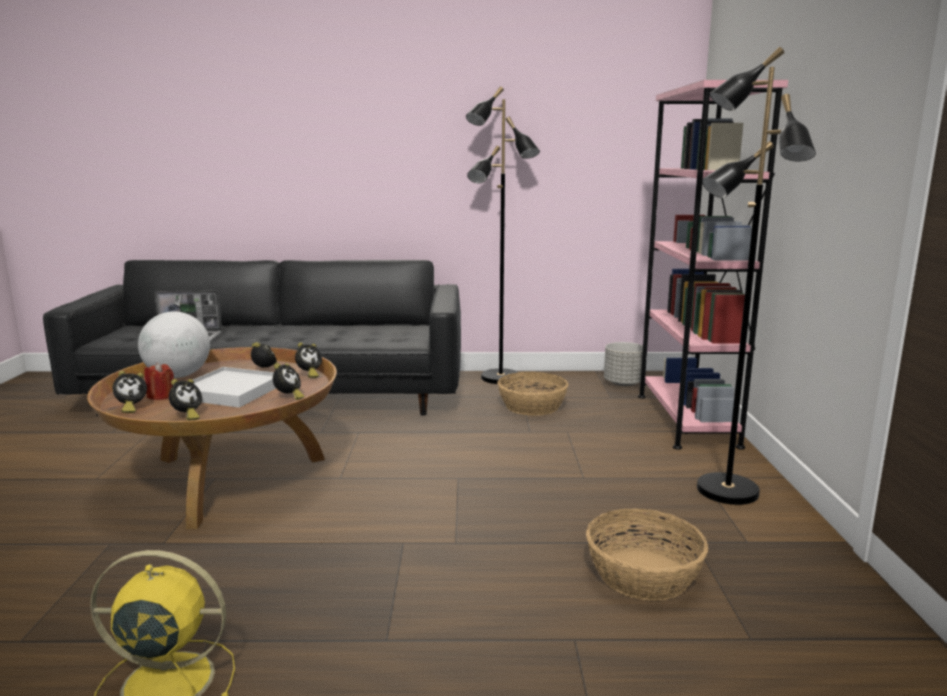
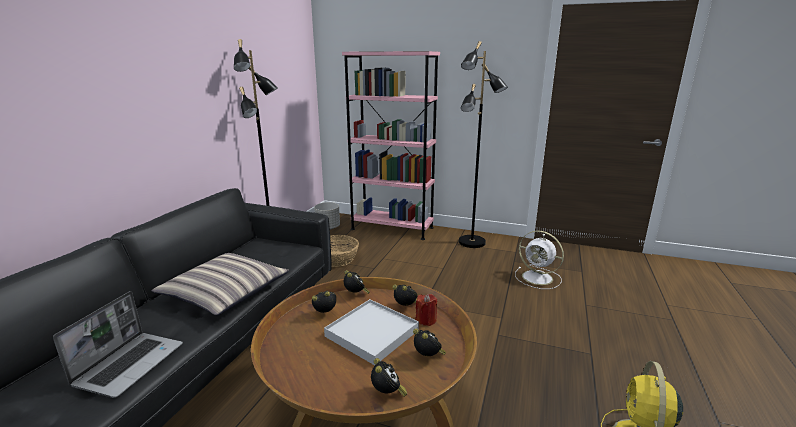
camera: 70 degrees left, 5 degrees up
(161, 396) = (360, 375): red candle -> red candle (426, 320)
(178, 376) = (297, 365): globe -> none
(299, 338) = (225, 292): none -> pillow
(644, 575) = (538, 278): basket -> white fan

